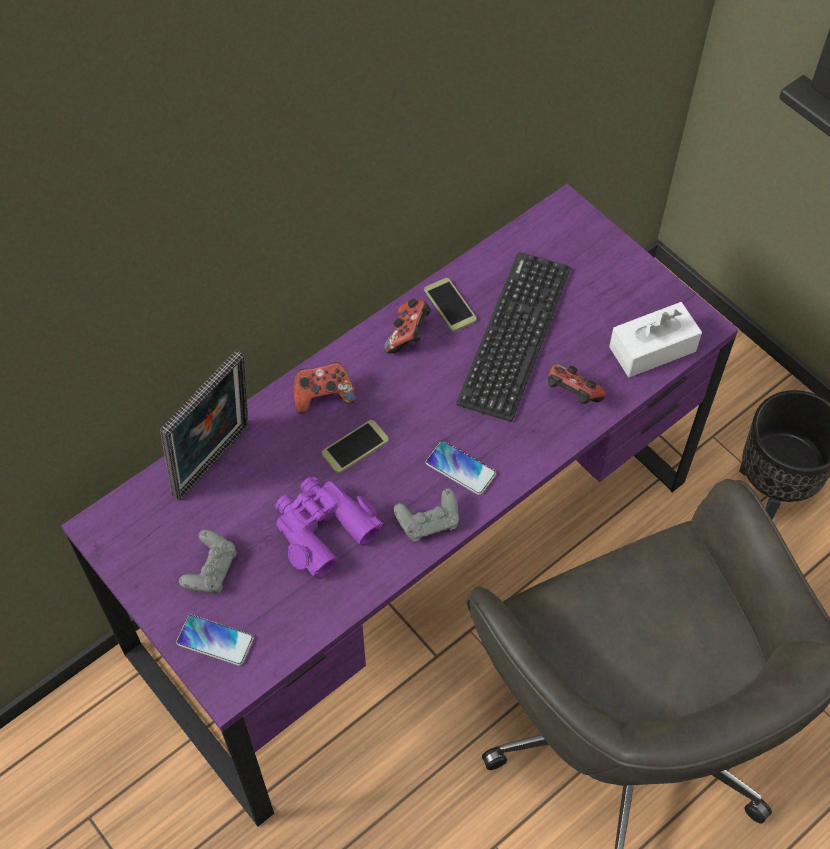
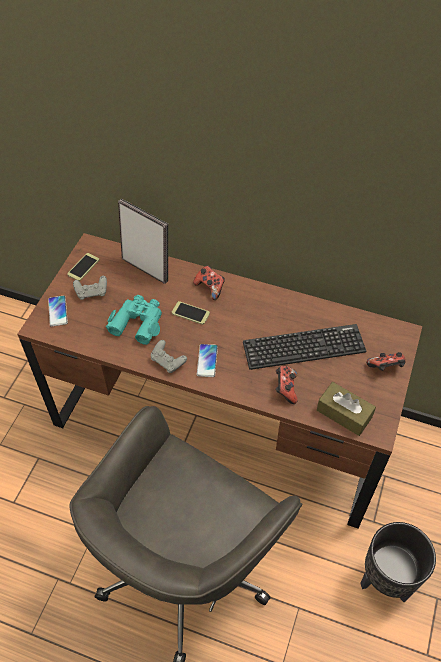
camera: 60 degrees right, 5 degrees down
(216, 464) = (147, 267): picture frame -> picture frame turned 150 degrees counterclockwise
(322, 529) = (138, 322): purple binoculars -> turquoise binoculars
(408, 335) = (269, 304): game controller -> game controller (385, 368)
(415, 566) = (220, 422): purple desk -> brown desk
(450, 305) = (301, 312): phone -> phone (83, 267)
(652, 349) = (344, 414): white tissue box -> brown tissue box

